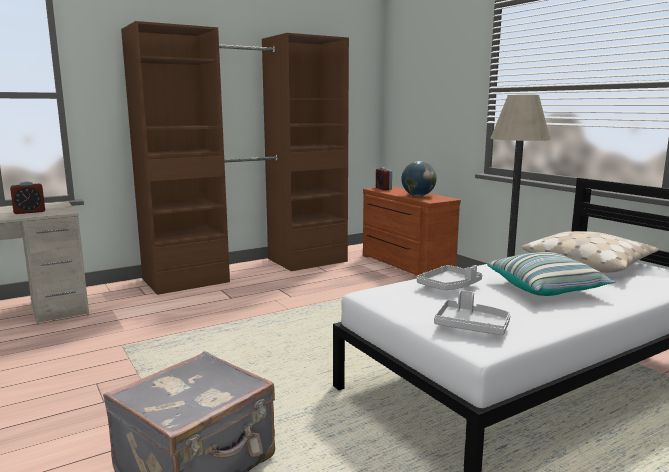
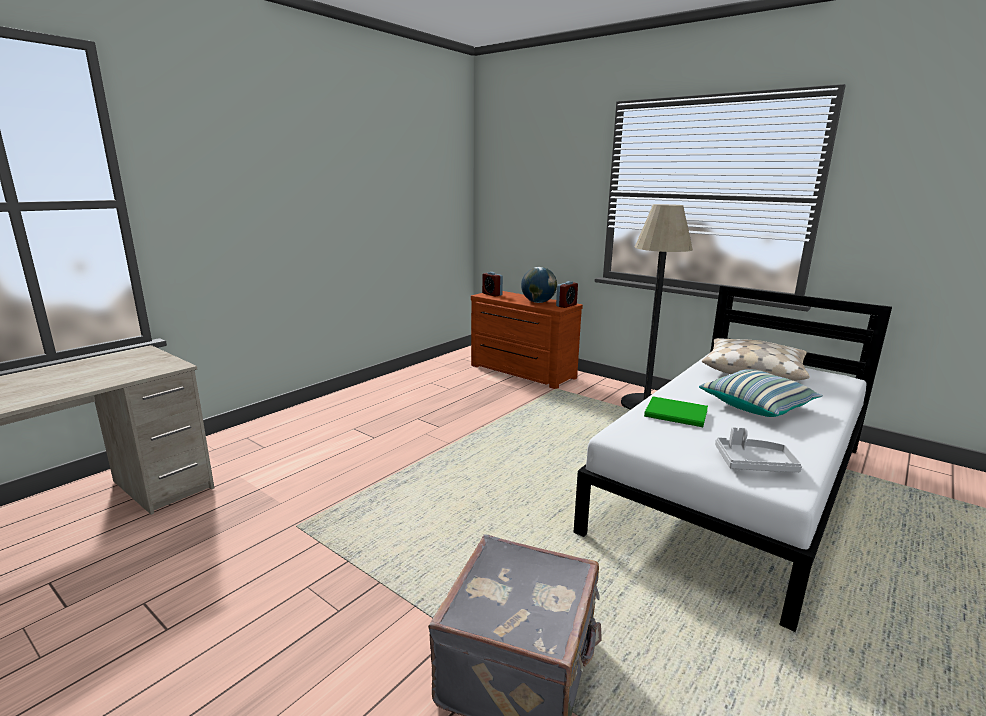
camera: 20 degrees left, 5 degrees up
(29, 212) = (121, 370): alarm clock -> alarm clock (566, 305)
(251, 269) = (365, 396): brown wardrobe -> none
(449, 286) = (677, 414): grey tray -> green book

